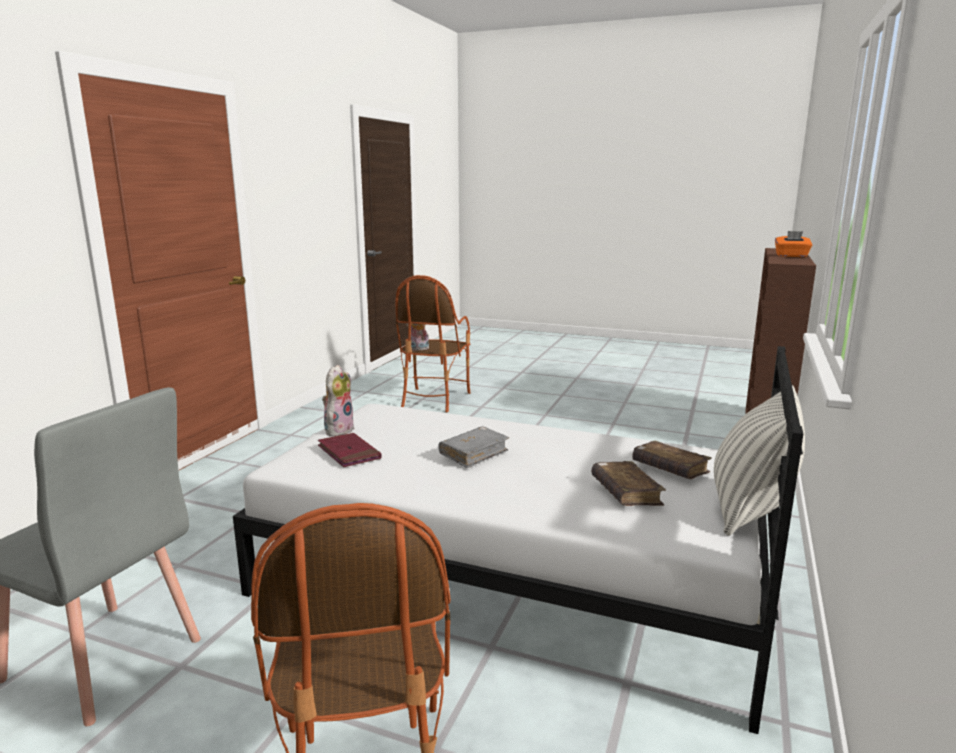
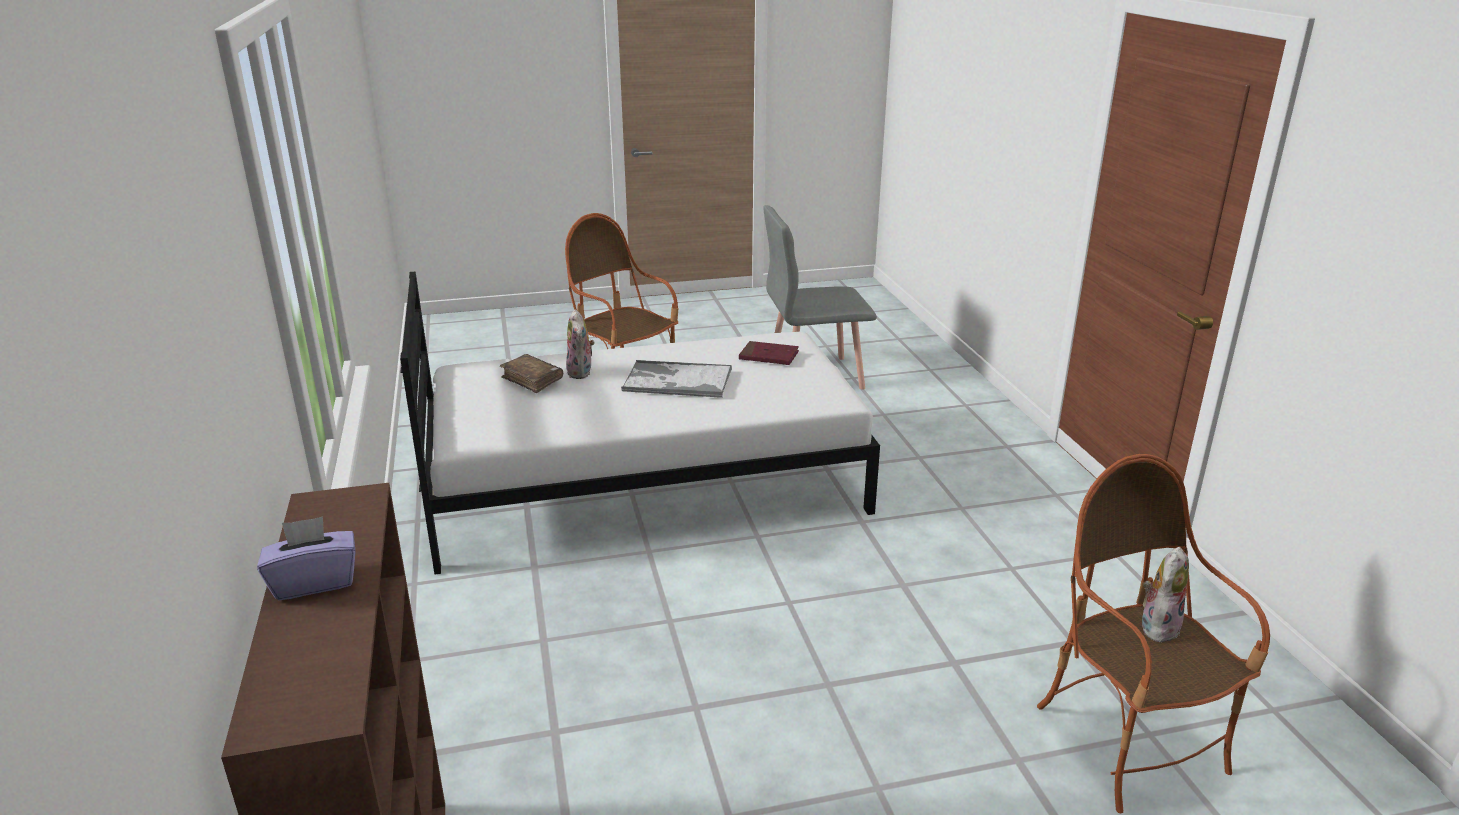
camera: 145 degrees right, 10 degrees up
(338, 430) = (821, 372): plush toy -> plush toy (581, 373)
(474, 454) = (676, 380): grey book -> tray
(670, 469) = (508, 413): brown book -> none
(751, 509) = (438, 398): pillow -> none
(791, 256) = (314, 582): orange tissue box -> purple tissue box

